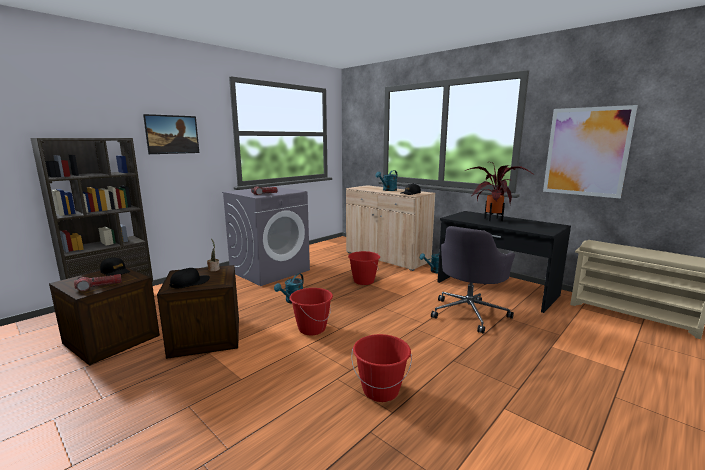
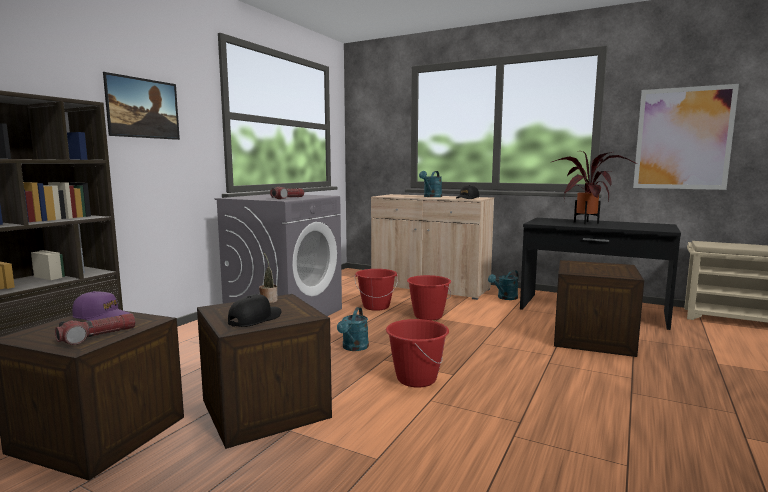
camera: 15 degrees left, 5 degrees down
(115, 272) = (102, 316): black cap -> purple cap
(380, 390) = (585, 441): red bucket -> red bucket (376, 306)
(469, 313) = (592, 338): grey office chair -> crate

